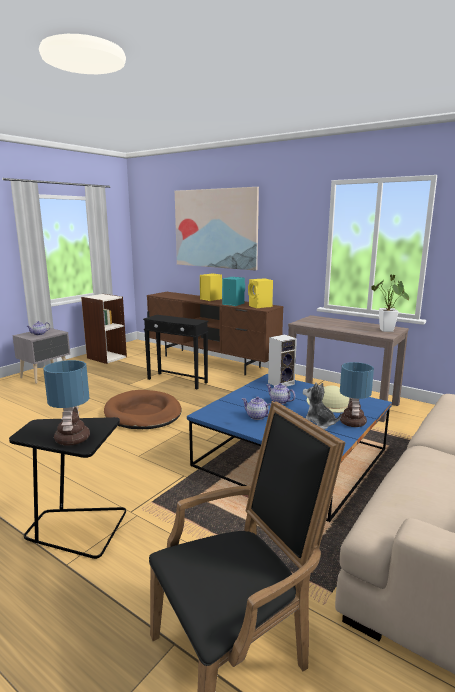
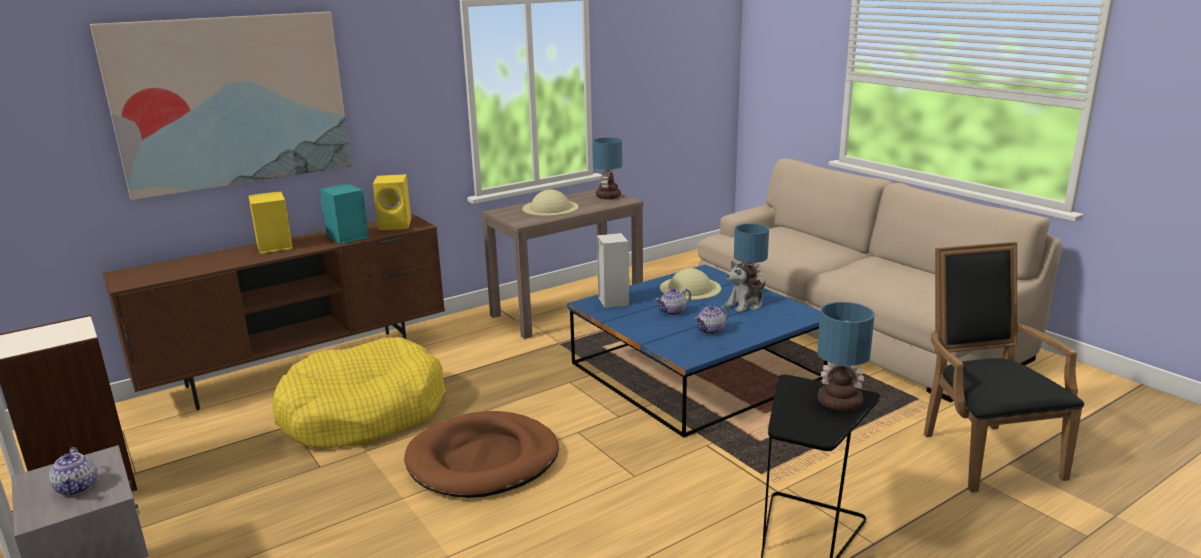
camera: 70 degrees left, 5 degrees up
(177, 381) = (363, 413): black side table -> yellow dog bed
(338, 324) = (550, 208): none -> beige hat
(387, 331) = (608, 197): potted plant -> table lamp

